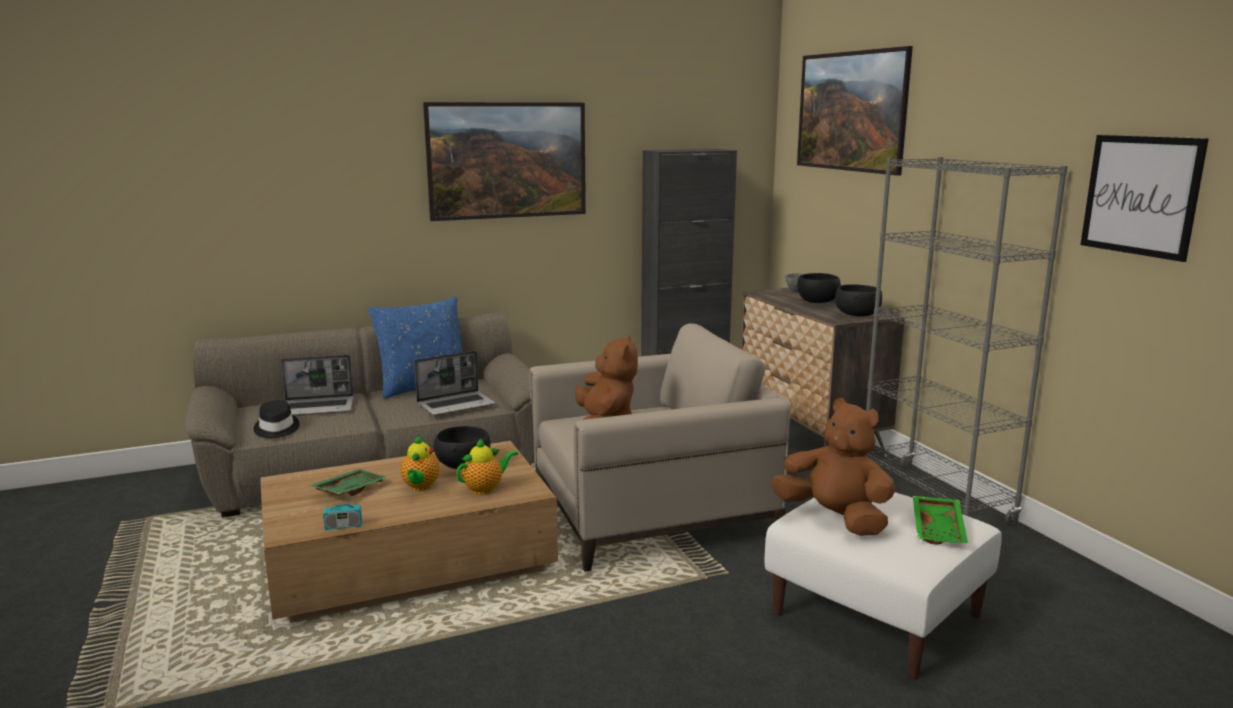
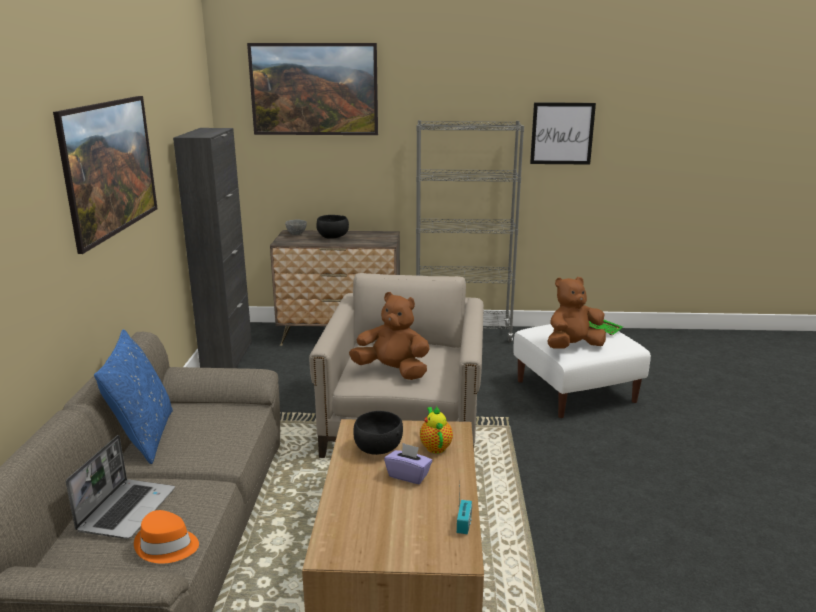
camera: 65 degrees left, 5 degrees up
(276, 429) = (166, 546): black hat -> orange hat
(349, 490) = (386, 513): green tray -> none
(420, 487) = (408, 475): teapot -> purple tissue box
(456, 405) = (227, 427): laptop -> none
(856, 315) = (380, 237): black bowl -> none

